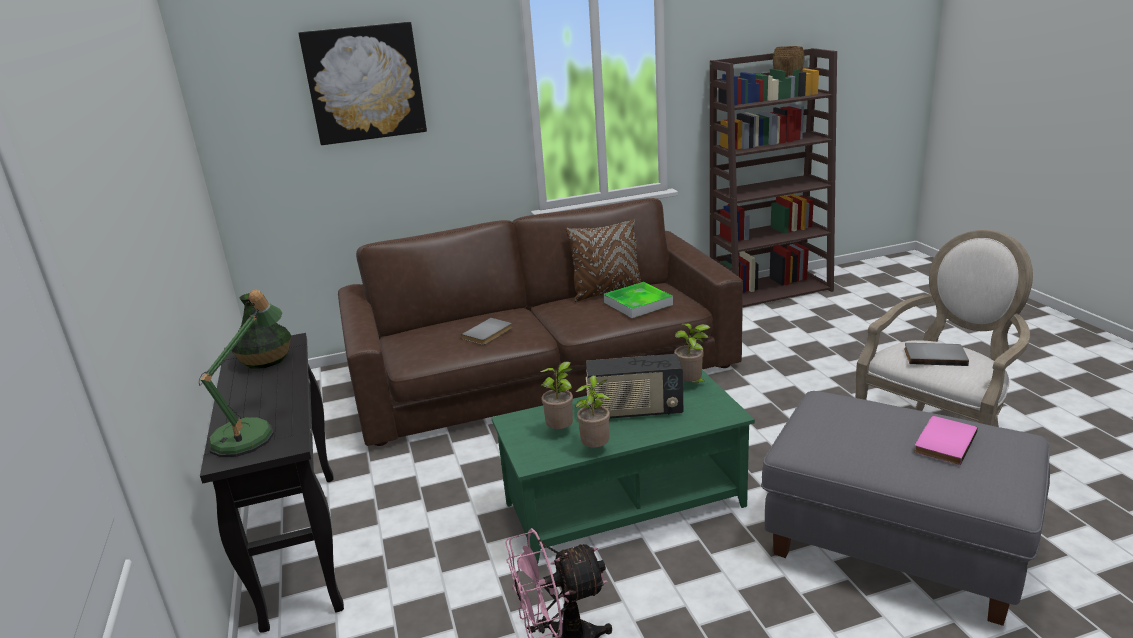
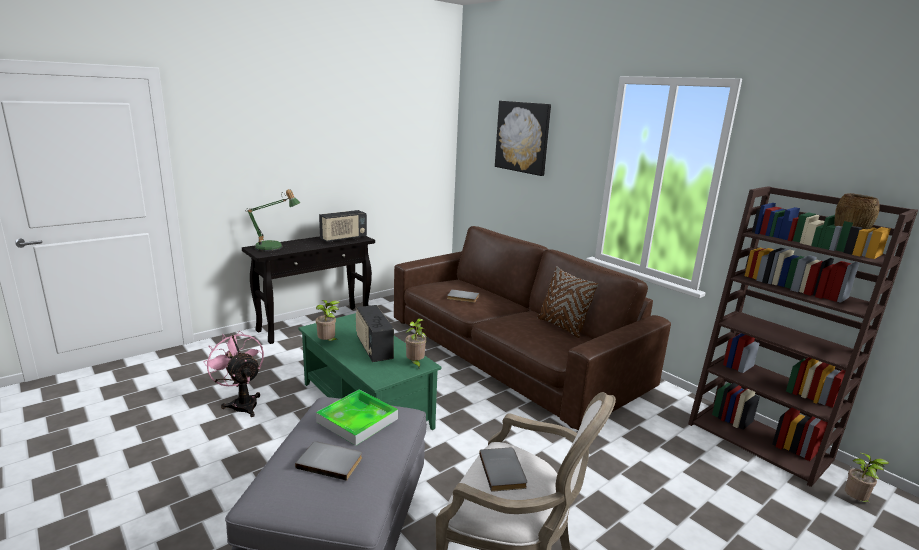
camera: 65 degrees right, 5 degrees down
(265, 359) = (343, 238): vase -> radio
(561, 431) = (346, 331): potted plant -> potted plant (855, 501)
(638, 303) = (541, 335): tray -> tray (357, 420)
(942, 442) = (331, 461): pink book -> grey book

